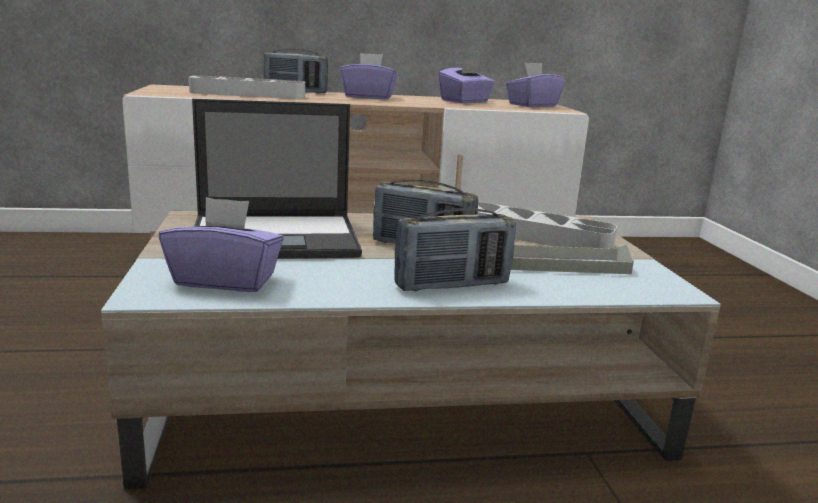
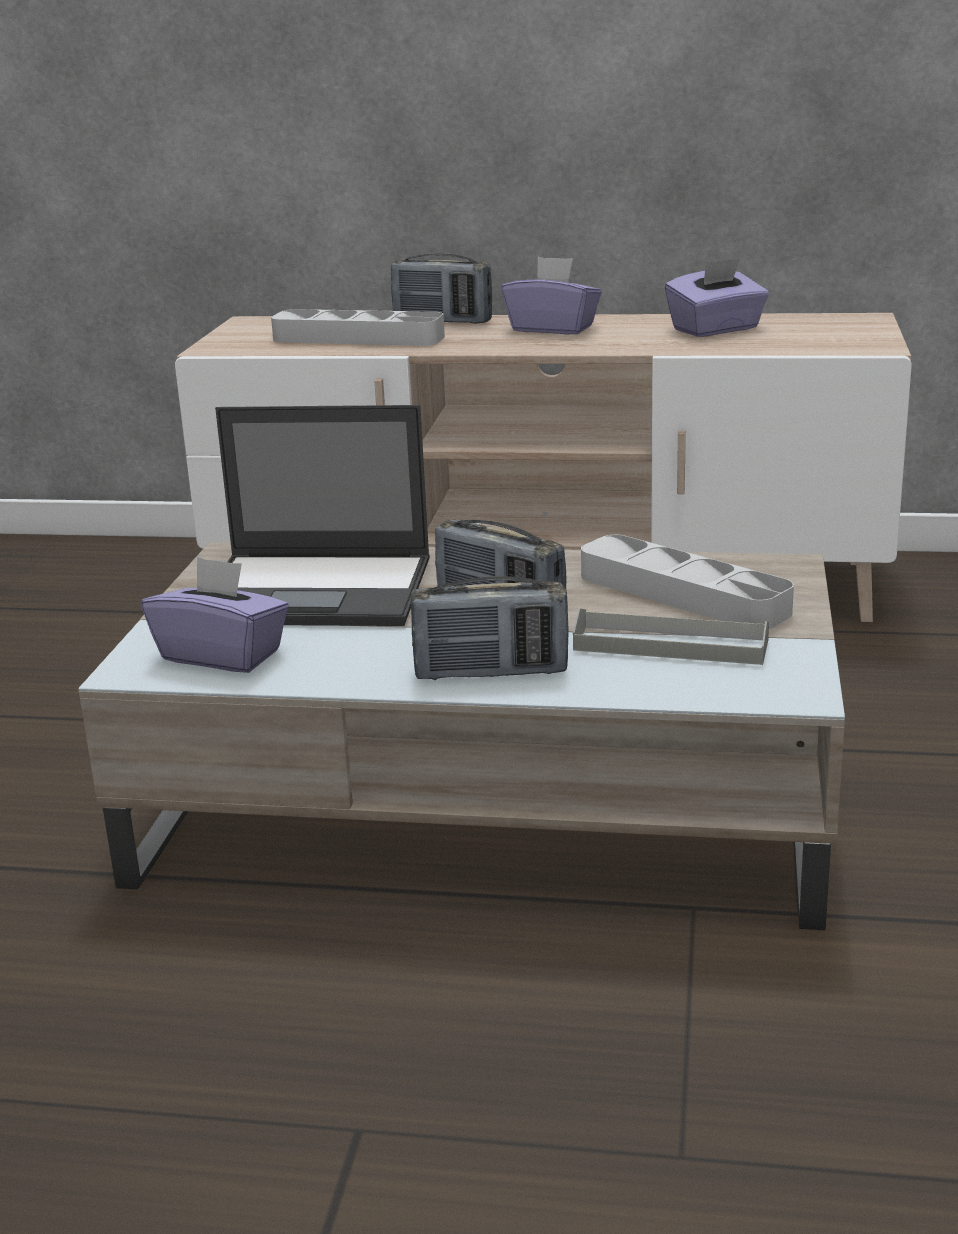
camera: 20 degrees right, 5 degrees up
(532, 105) = (834, 333): purple tissue box -> none

